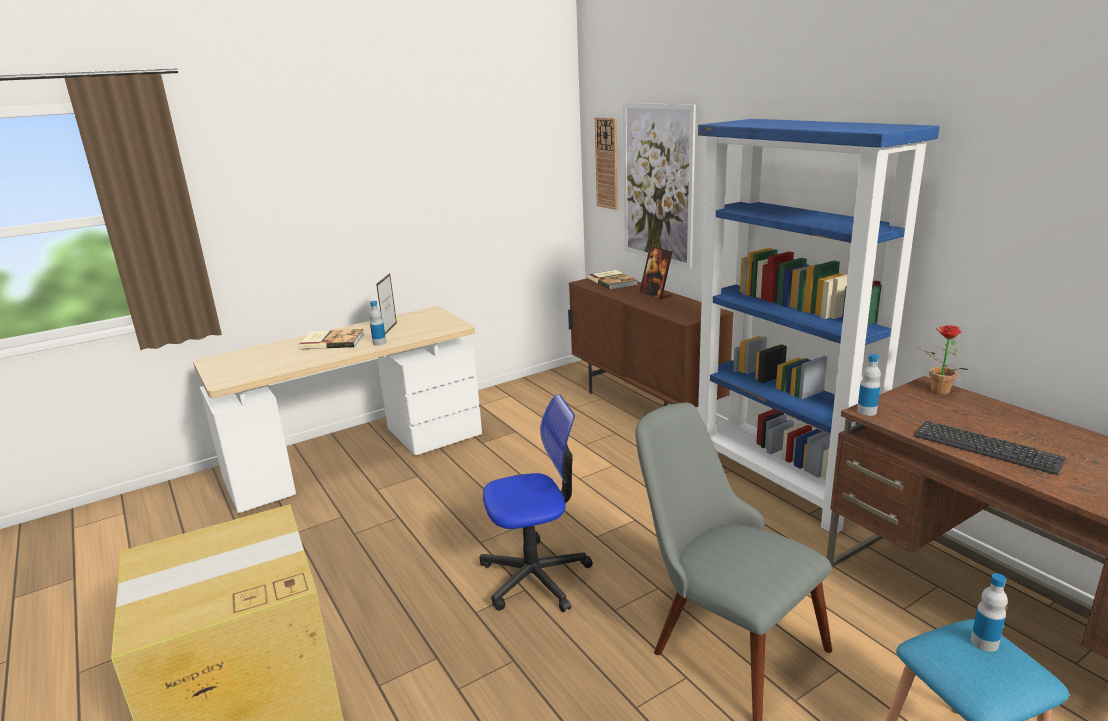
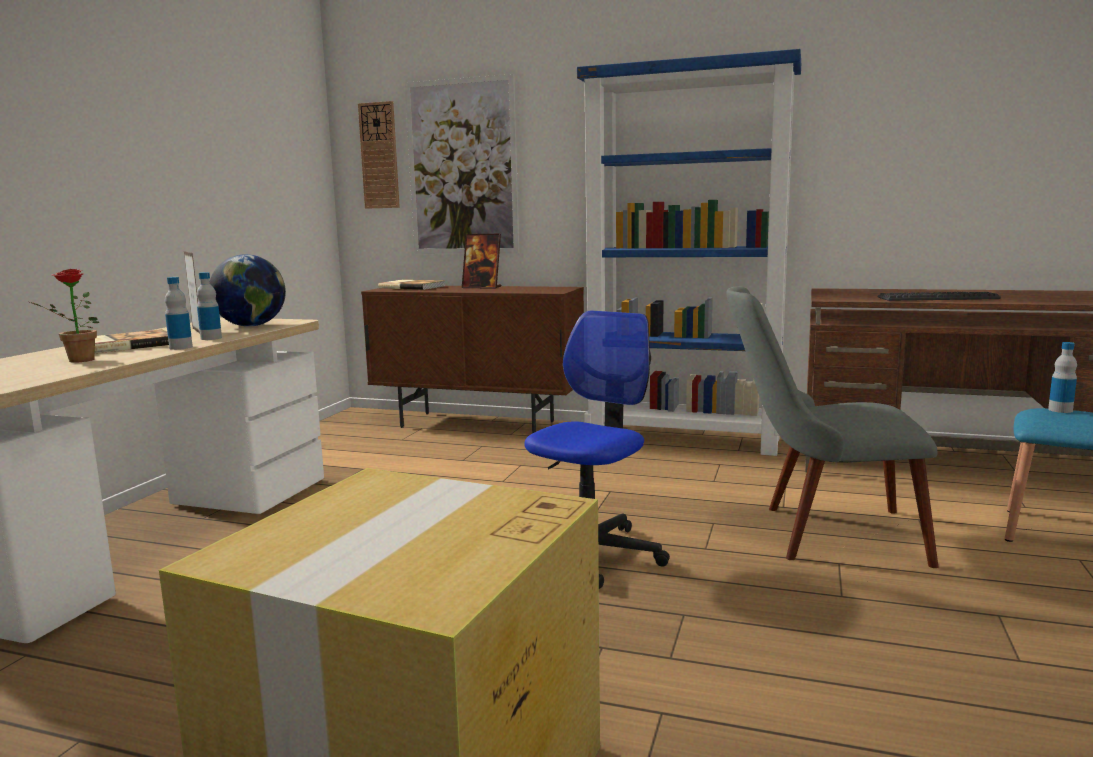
camera: 40 degrees left, 10 degrees down
(426, 328) = (251, 326): none -> globe
(866, 411) = (828, 299): bottle -> bottle (181, 347)
(936, 392) = (840, 290): potted plant -> potted plant (76, 361)

